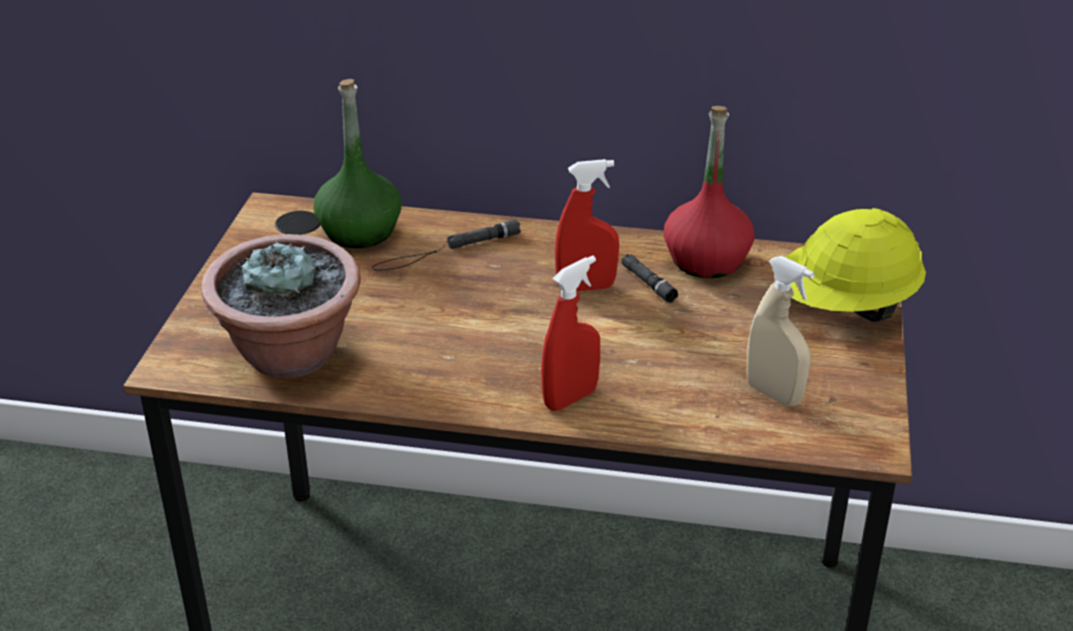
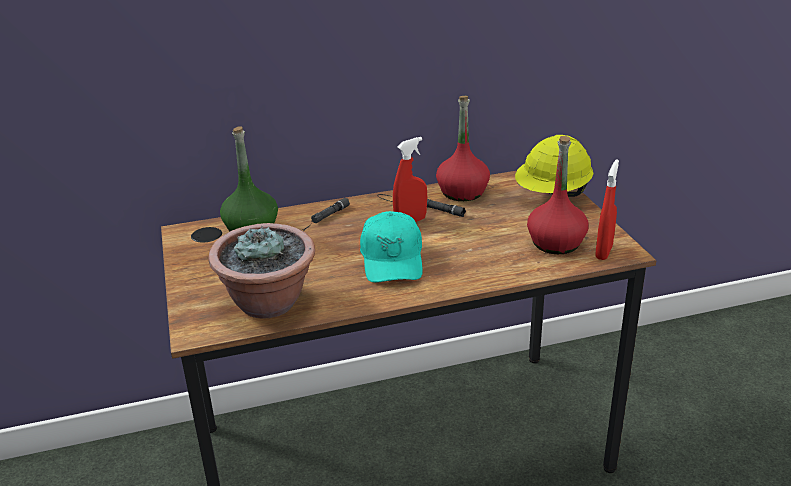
camera: 25 degrees left, 5 degrees down
(507, 341) = (392, 259): none -> turquoise cap
(570, 398) = (454, 276): red spray bottle -> red spray bottle (604, 252)
(773, 394) = (556, 243): beige spray bottle -> red bottle

